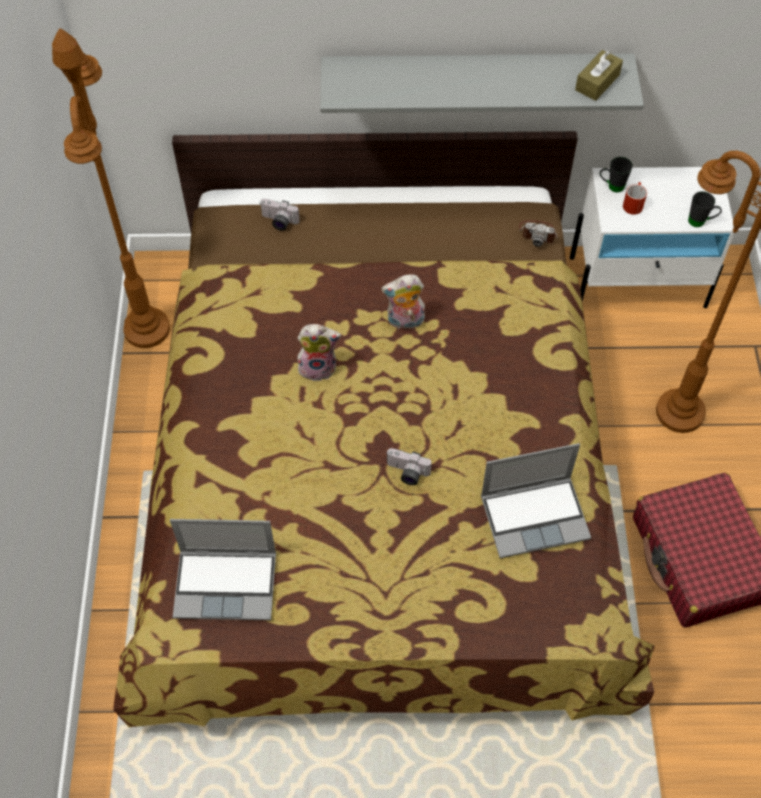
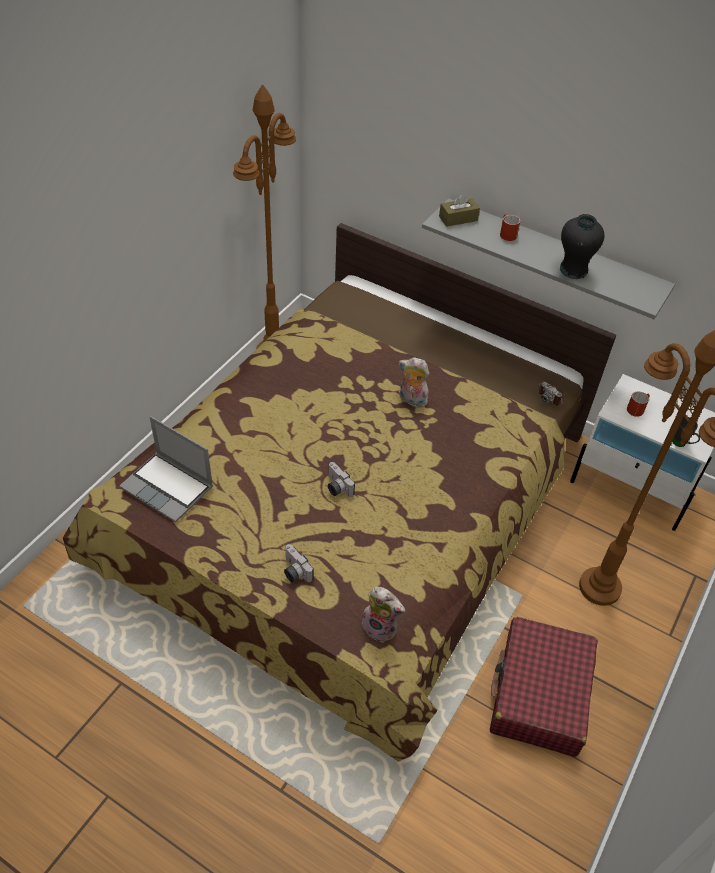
camera: 30 degrees right, 10 degrees down
(278, 222) = (378, 309): camera -> camera (294, 571)
(318, 367) = (332, 398): plush toy -> plush toy (381, 627)
(421, 75) = (506, 234): none -> red mug
(525, 89) = (573, 270): none -> black vase
(535, 516) = (403, 561): laptop -> none
(597, 82) = (631, 288): brown tissue box -> brown tissue box (458, 218)
(611, 186) = (628, 391): black mug -> none

